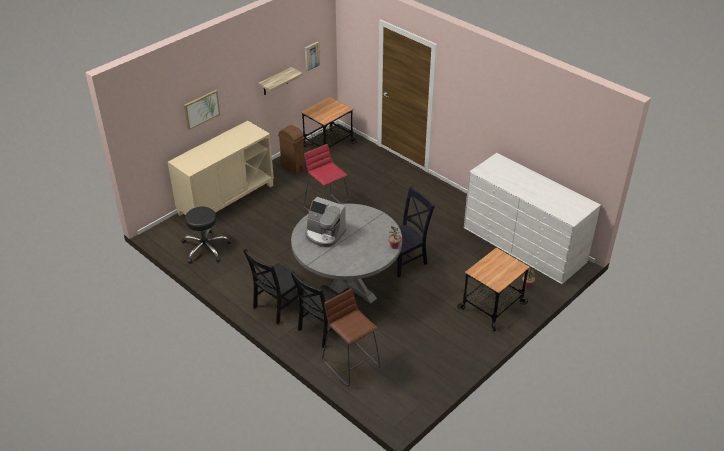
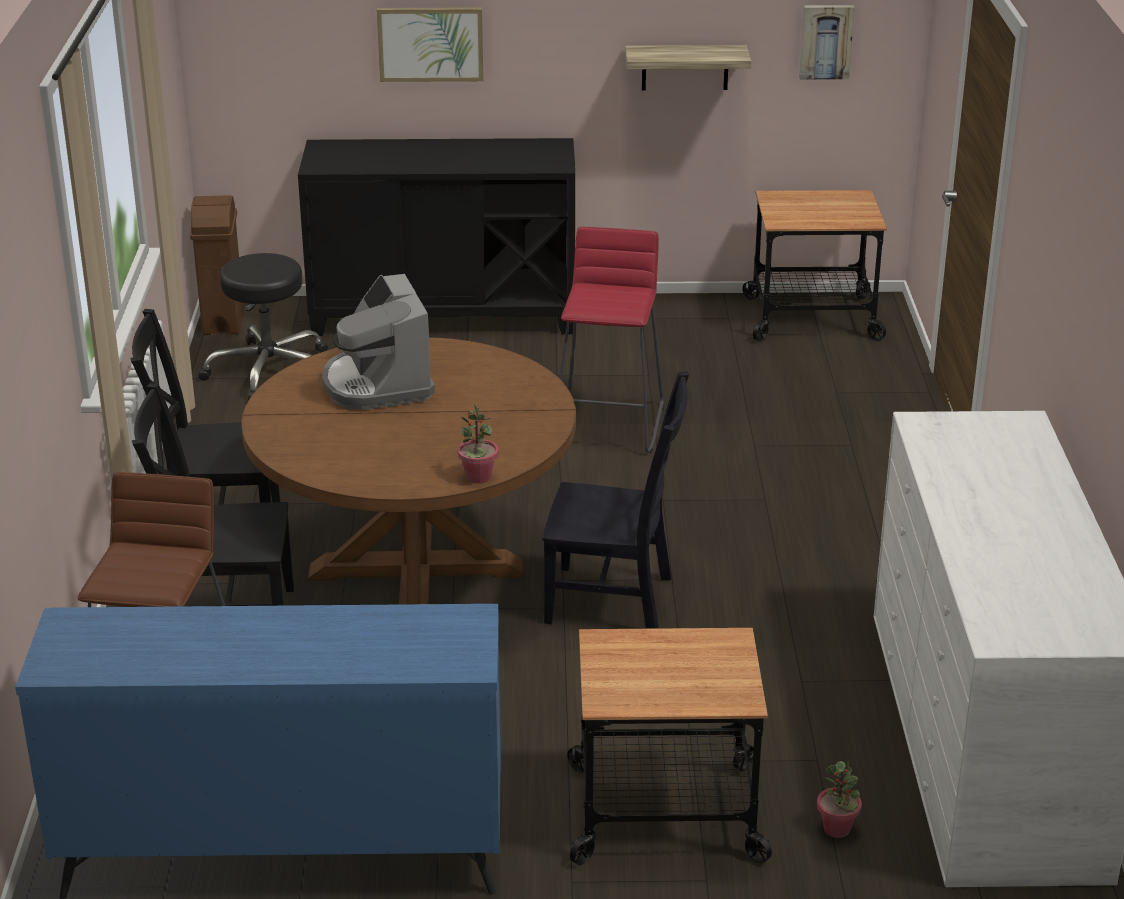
camera: 45 degrees right, 10 degrees down
(226, 199) = (444, 315): beige cabinet -> black cabinet
(293, 167) = (665, 323): brown trash can -> brown trash can (223, 322)
(347, 284) = (416, 571): grey dining table -> brown dining table
(434, 376) = (282, 855): none -> blue dresser

